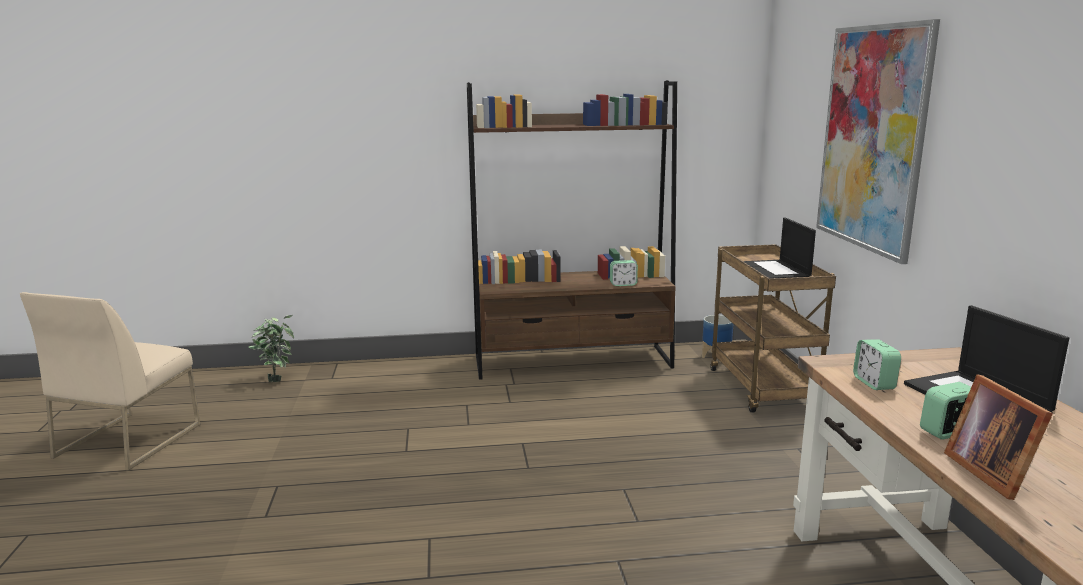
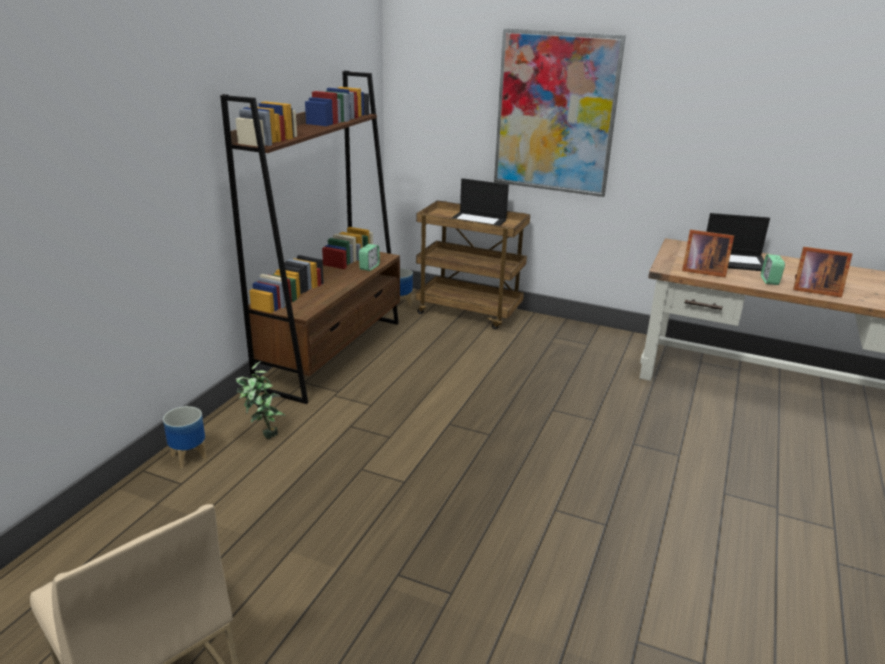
camera: 60 degrees left, 10 degrees up
(276, 379) = (124, 523): potted plant -> potted plant (263, 434)
(364, 369) = (188, 457): none -> planter
(874, 383) = (702, 271): alarm clock -> picture frame

